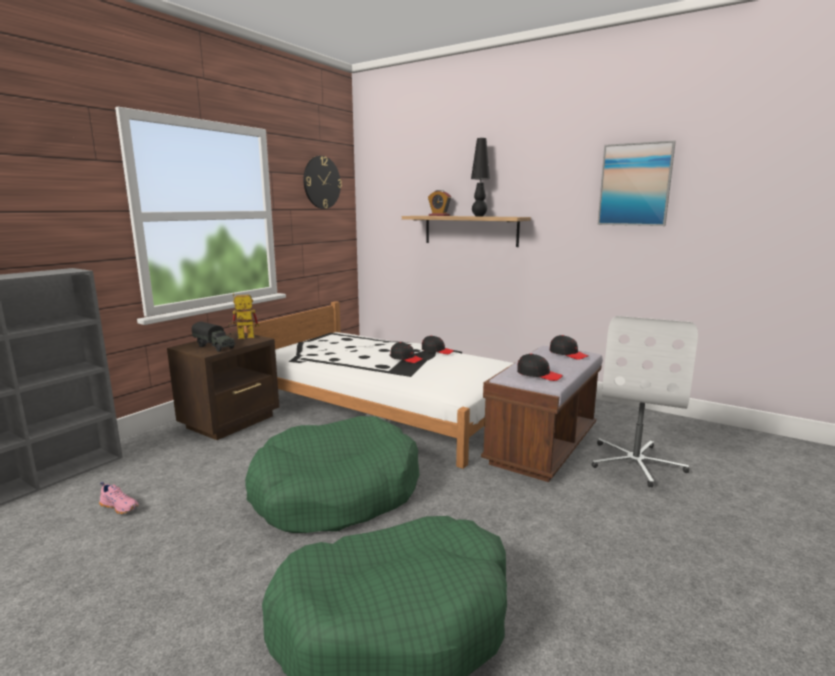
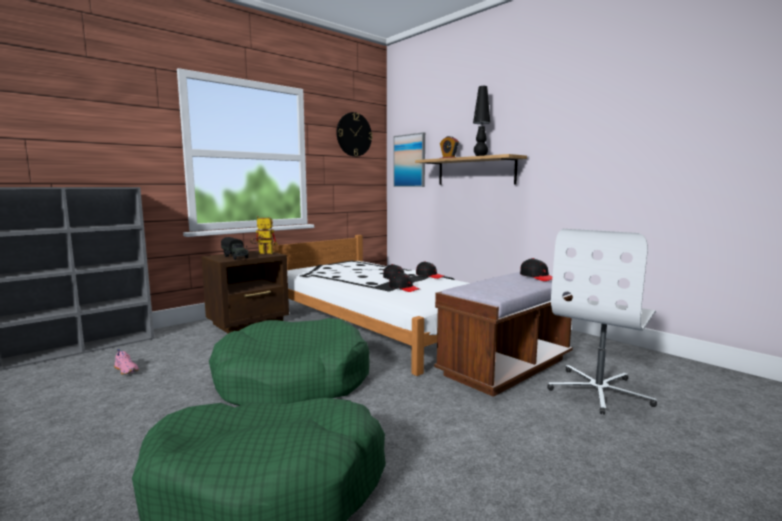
camera: 15 degrees right, 5 degrees down
(538, 374) = (490, 288): black cap -> black cap (404, 288)
(635, 185) = (624, 116): picture -> picture (409, 161)

